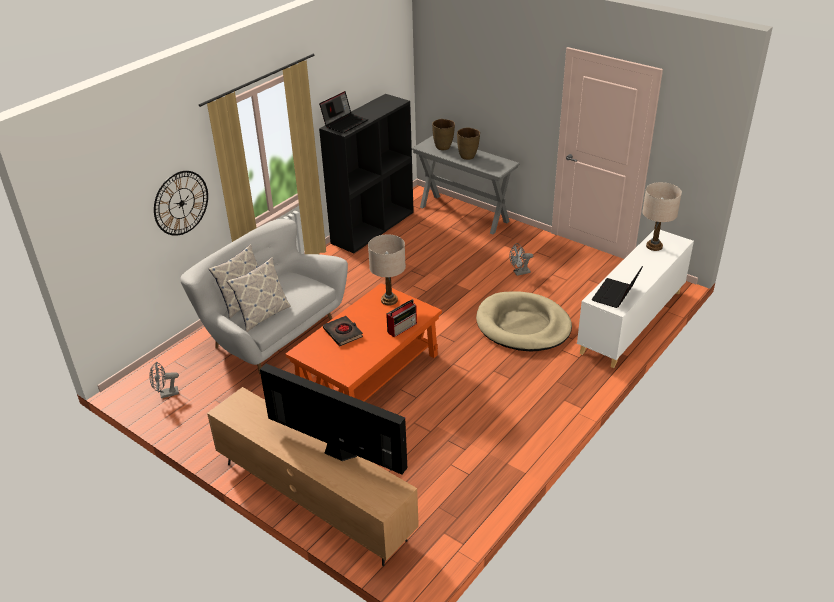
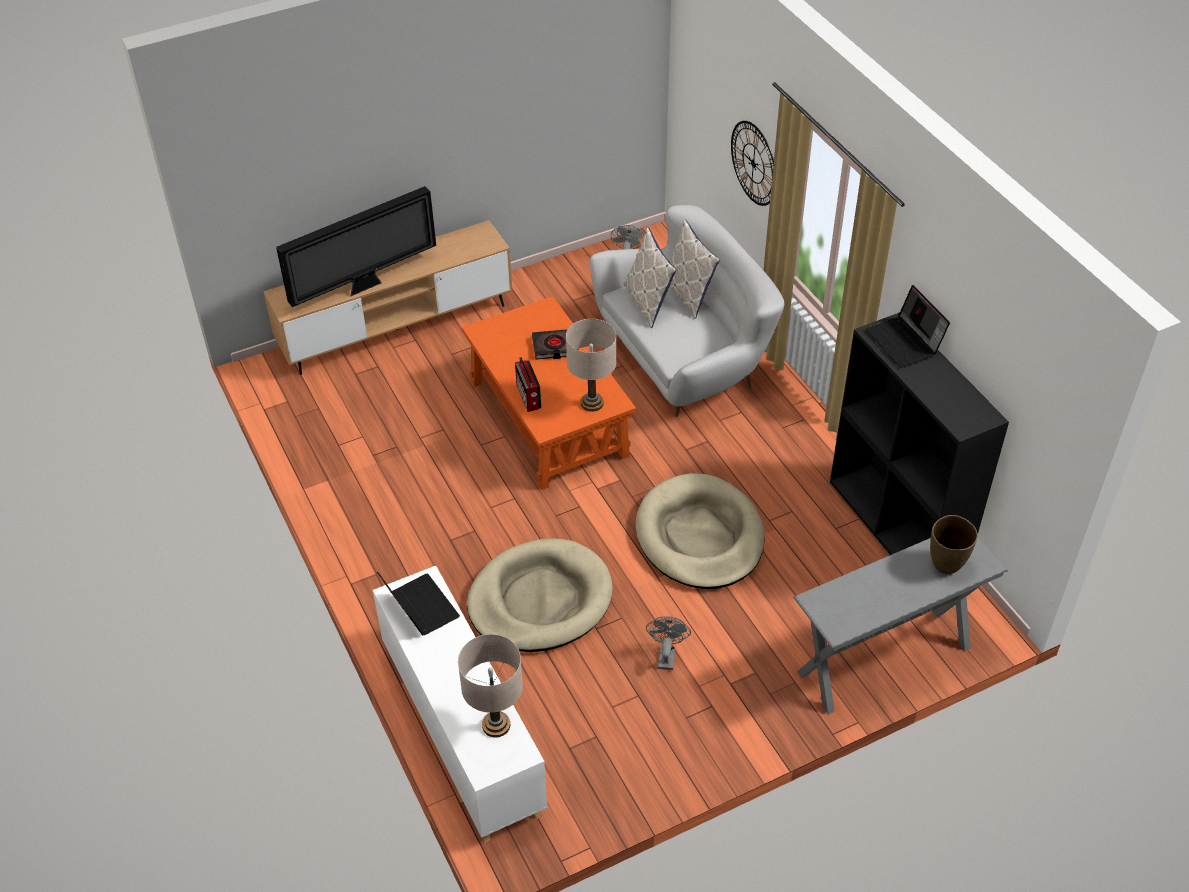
camera: 115 degrees right, 10 degrees up
(428, 284) = (700, 536): none -> beige dog bed
(468, 156) = (892, 584): brown vase -> none

